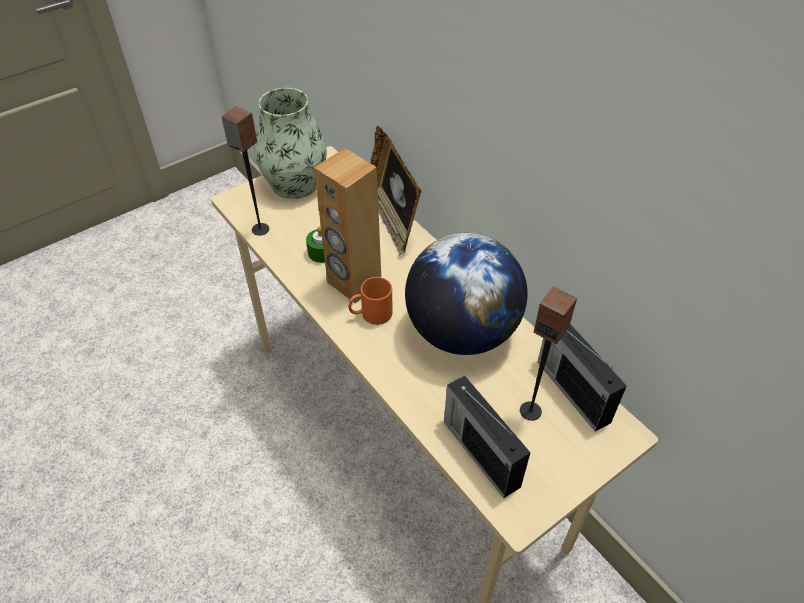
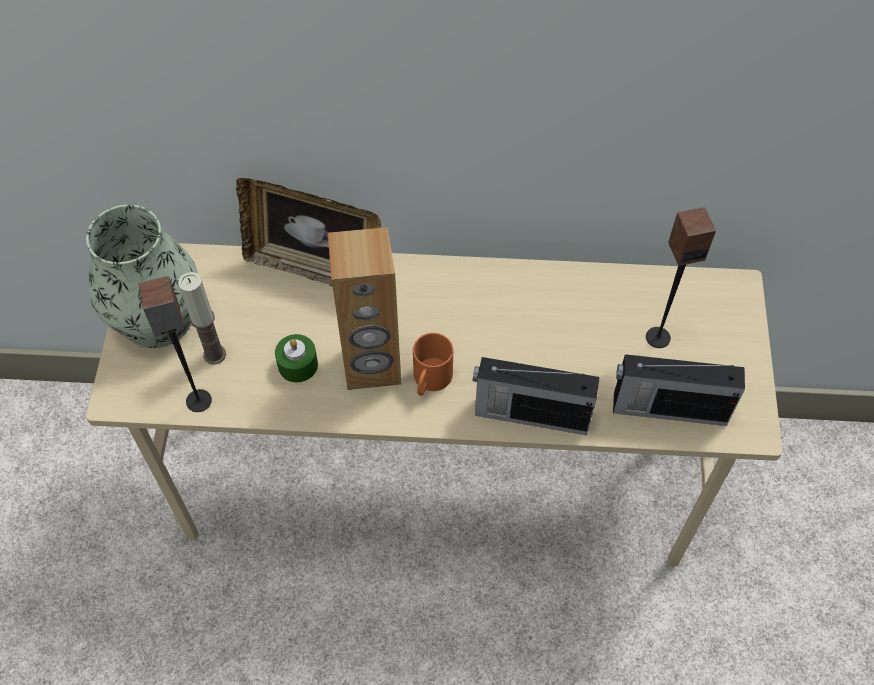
camera: 50 degrees left, 10 degrees up
(294, 217) = (214, 354): none -> candle
(461, 332) = (524, 322): globe -> none
(572, 390) = (663, 289): radio -> radio (530, 414)

